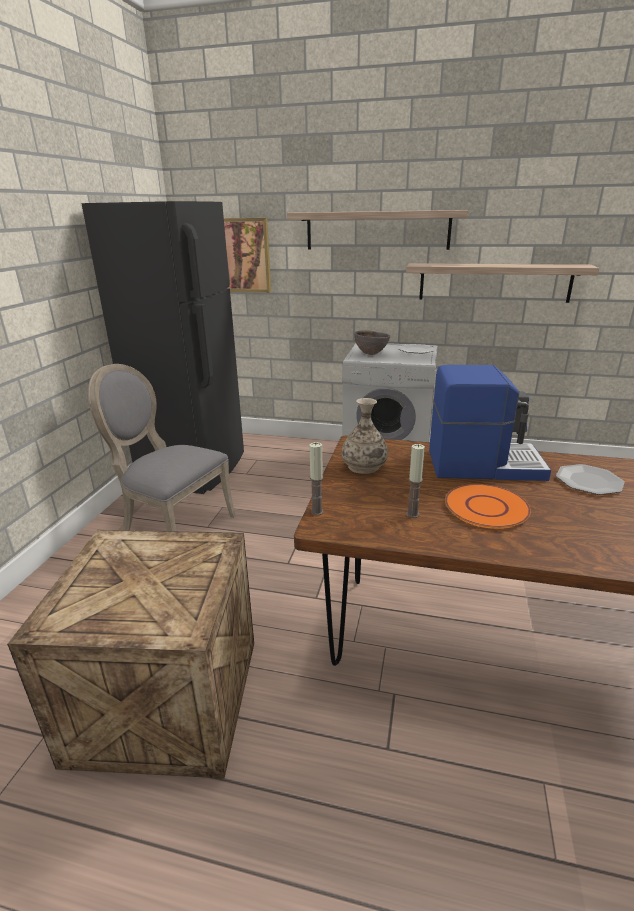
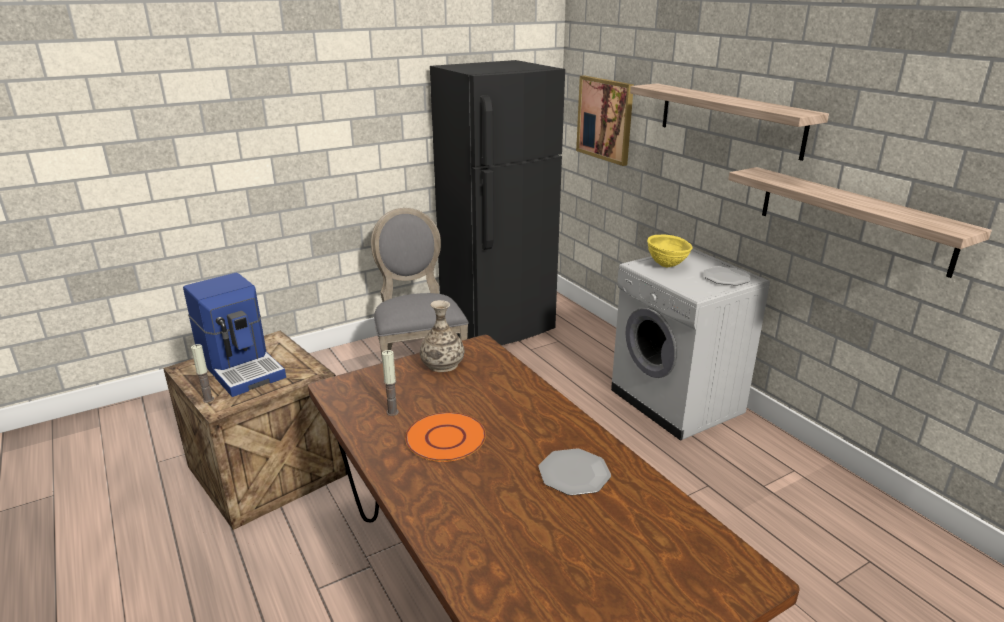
camera: 45 degrees right, 0 degrees up
(317, 511) = (349, 377): candle -> candle (208, 399)
(371, 354) = (667, 266): brown bowl -> yellow bowl
(483, 464) = (527, 411): coffee machine -> coffee machine (242, 367)

